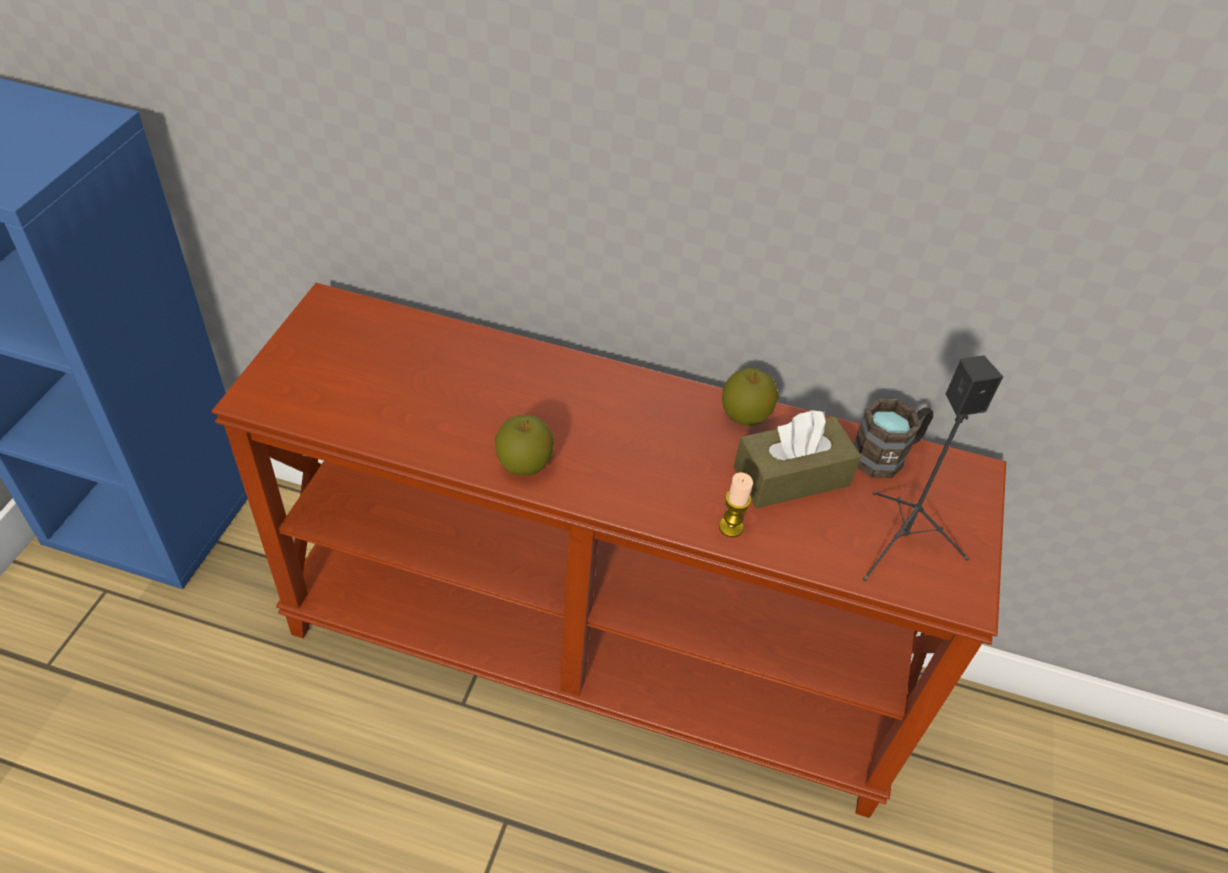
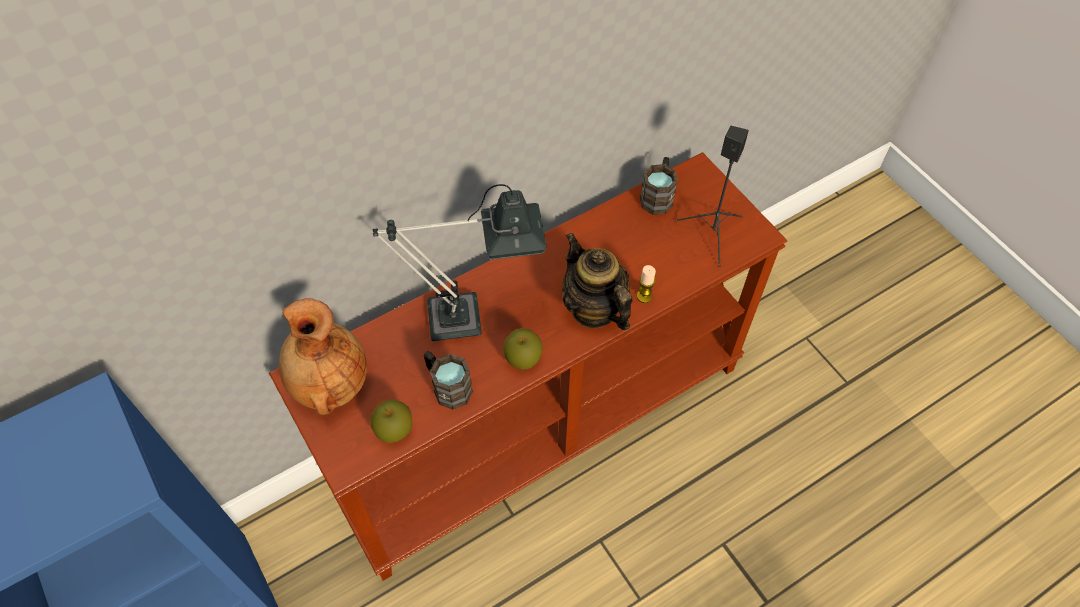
camera: 45 degrees left, 10 degrees up
(341, 329) = (328, 383): none -> brown vase
(424, 421) = (447, 386): none -> brown mug
(532, 387) = (470, 316): none -> table lamp
(659, 488) = (593, 308): none -> teapot
(745, 415) = (580, 234): apple -> apple (394, 430)
(791, 476) = (636, 246): brown tissue box -> none

